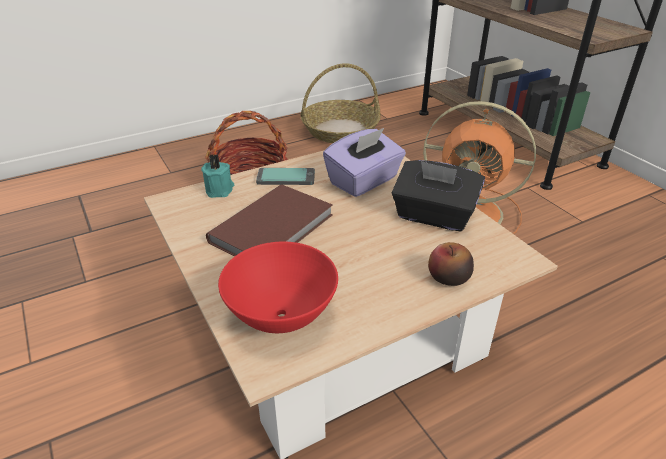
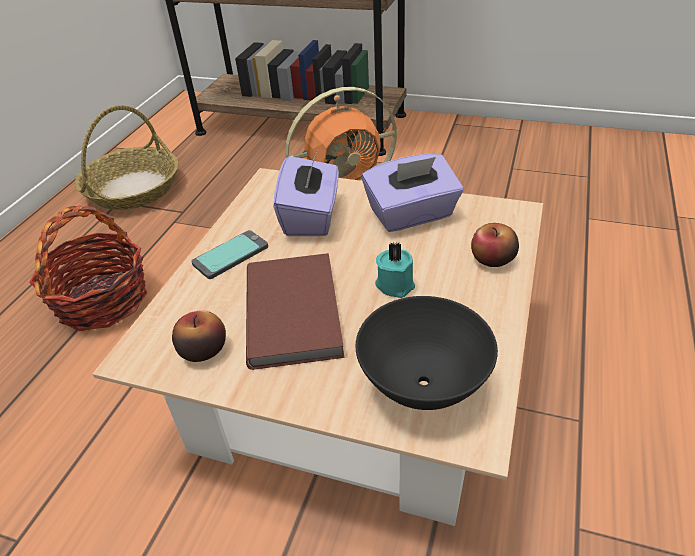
camera: 40 degrees left, 5 degrees up
(202, 218) = (203, 349): none -> apple
(220, 190) = (177, 309): turquoise candle -> turquoise candle (395, 284)
(280, 317) = (422, 385): red bowl -> black bowl
(433, 216) = (412, 215): black tissue box -> purple tissue box

